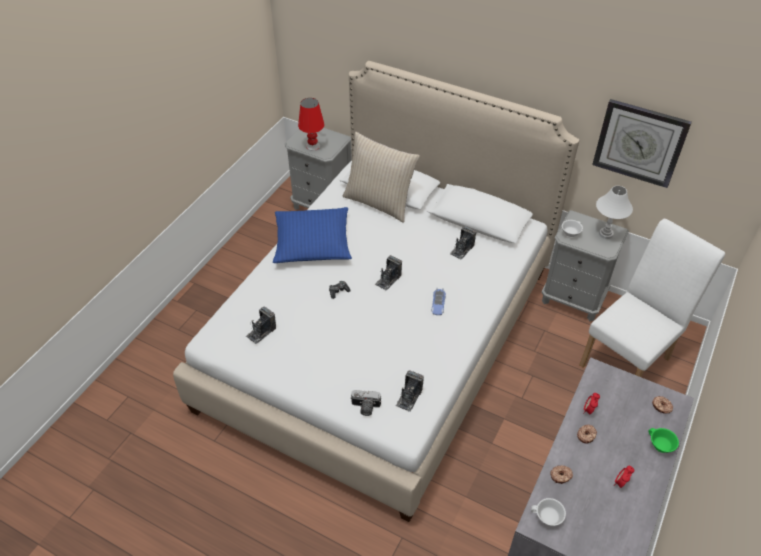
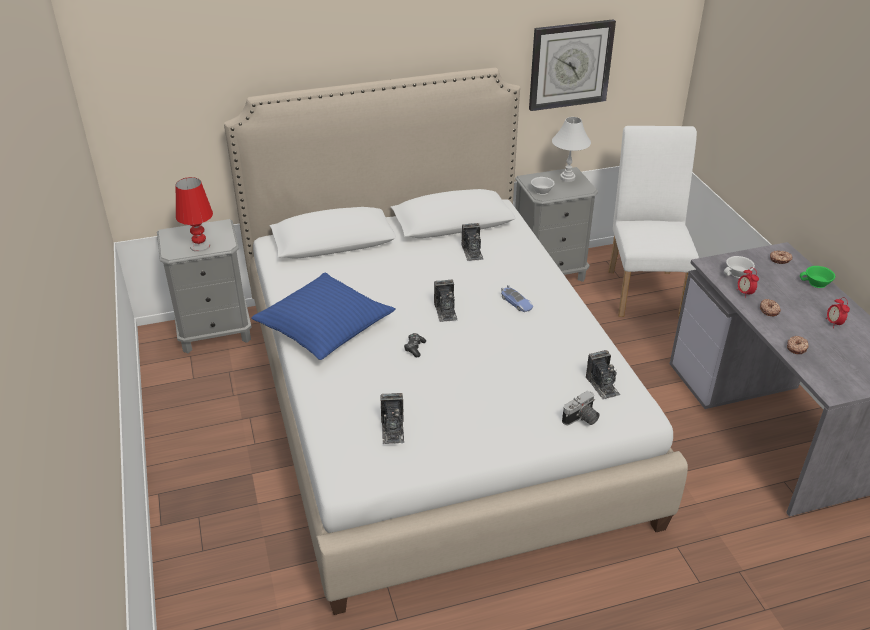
camera: 45 degrees left, 10 degrees down
(379, 202) = (340, 258): beige pillow -> none
(547, 517) = (832, 380): white cup -> white cup (738, 274)

